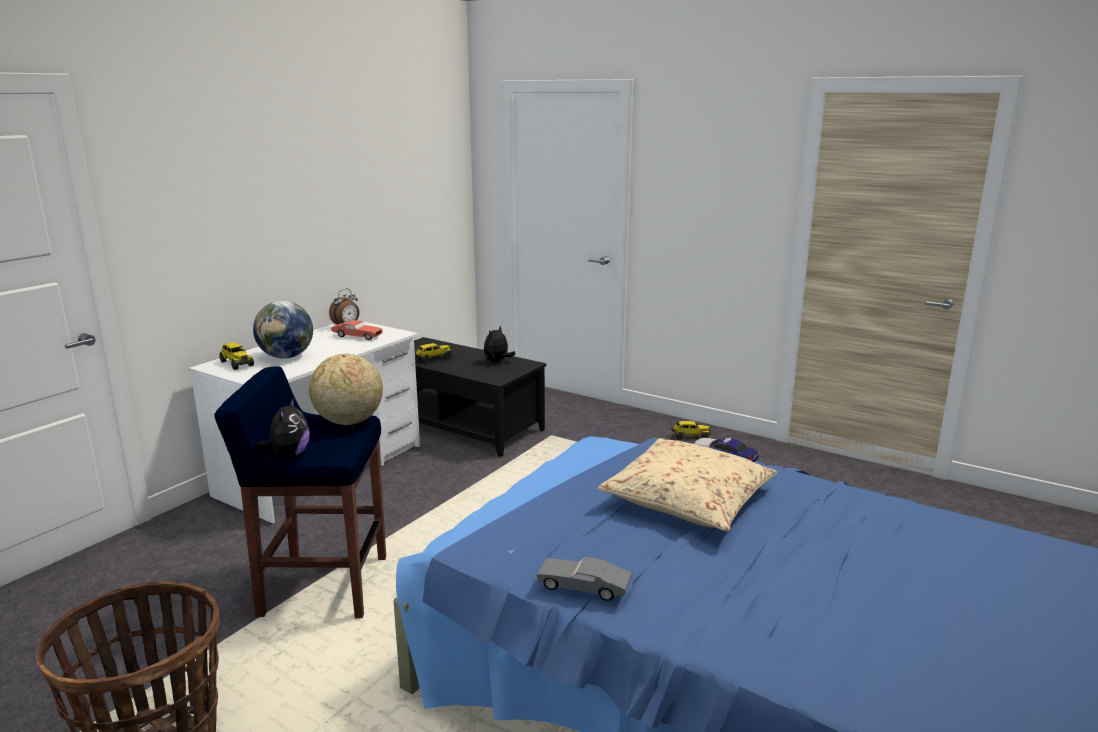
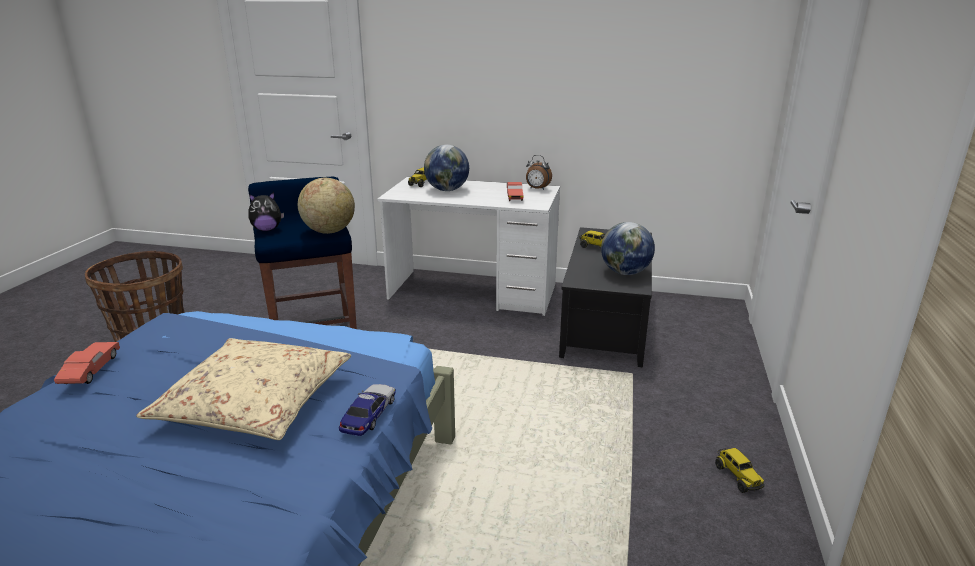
camera: 70 degrees right, 5 degrees up
(497, 361) = (625, 273): plush toy -> globe
(584, 587) = (91, 371): grey toy car -> red toy car

